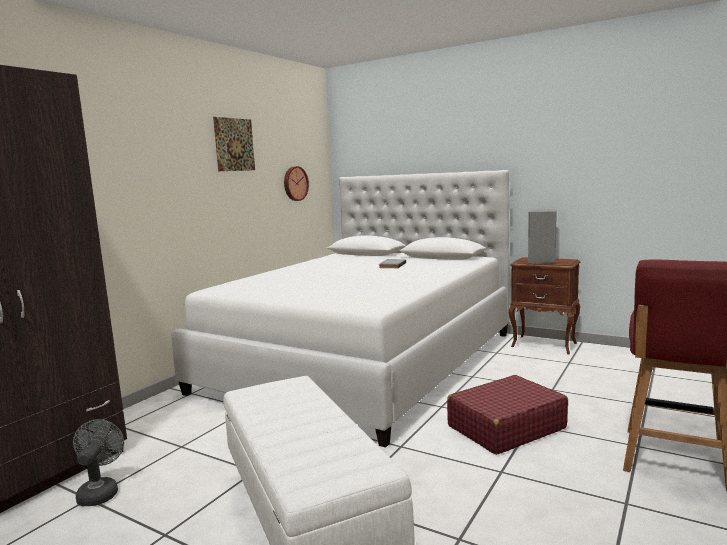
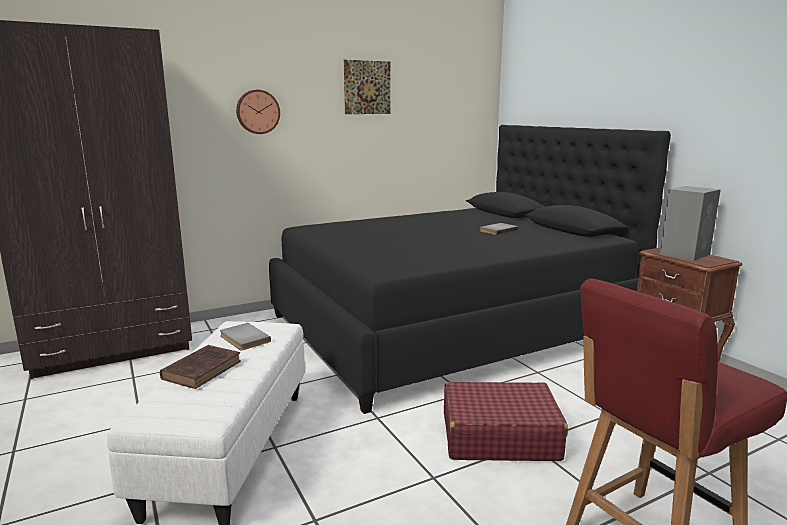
camera: 30 degrees right, 5 degrees up
(100, 492) = (144, 375): grey fan -> none
(279, 399) = (243, 339): none -> grey book
(290, 433) = (203, 369): none -> brown book
(295, 183) = (442, 129): wall clock -> wall clock (257, 112)
(363, 361) = (450, 326): white bed -> black bed

